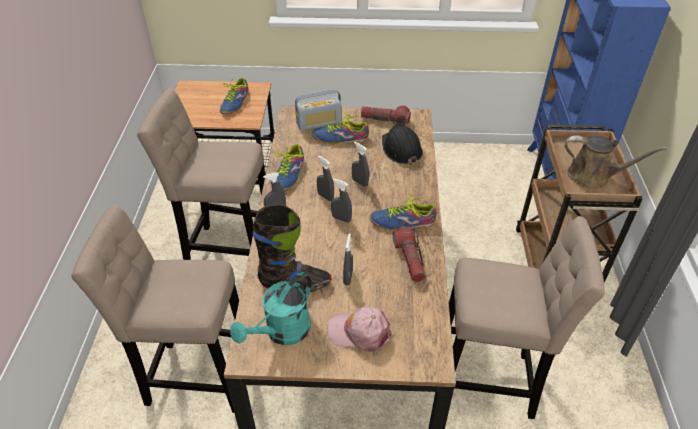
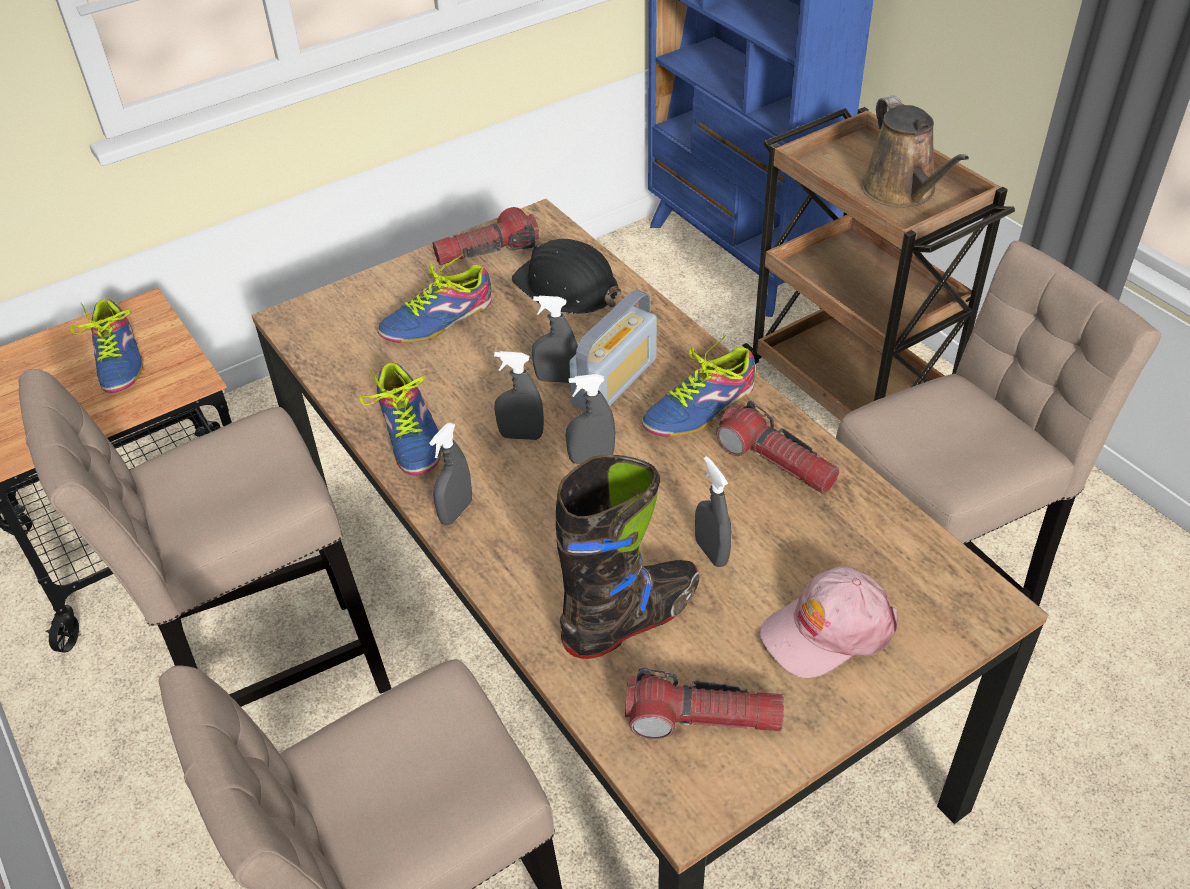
camera: 35 degrees left, 0 degrees up
(282, 333) = (702, 719): turquoise watering can -> flashlight
(319, 123) = (367, 312): radio -> radio (614, 381)
(593, 176) = (902, 191): brown watering can -> brown watering can turned 90 degrees clockwise

